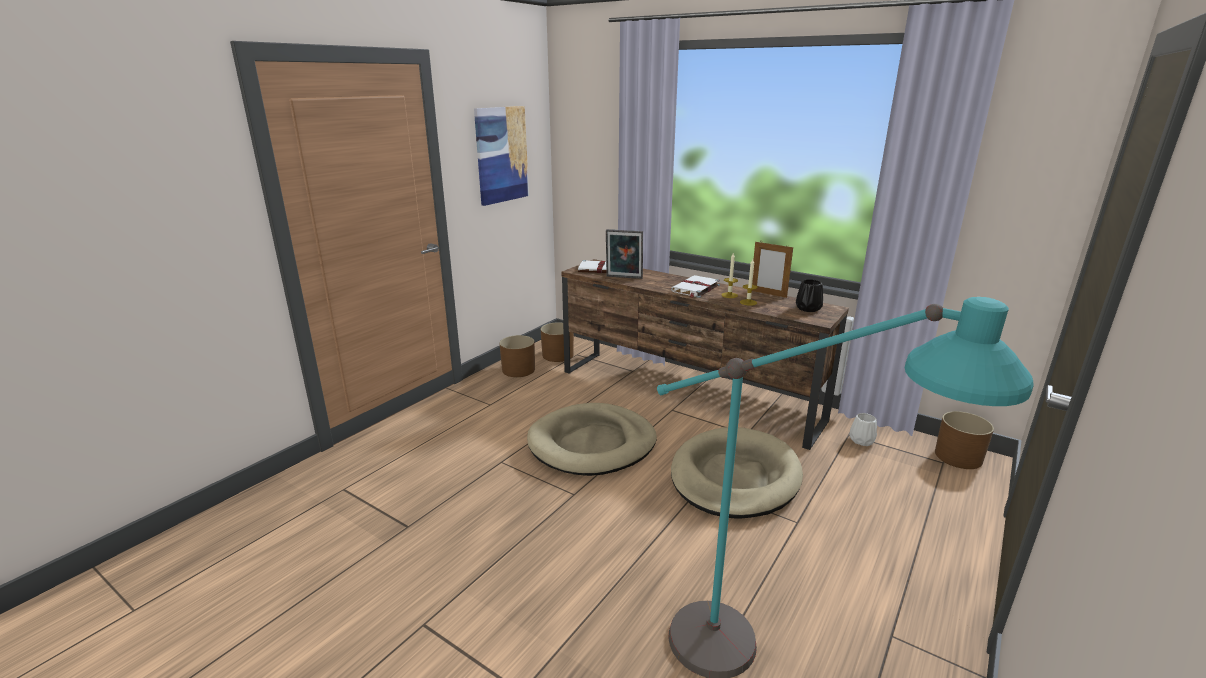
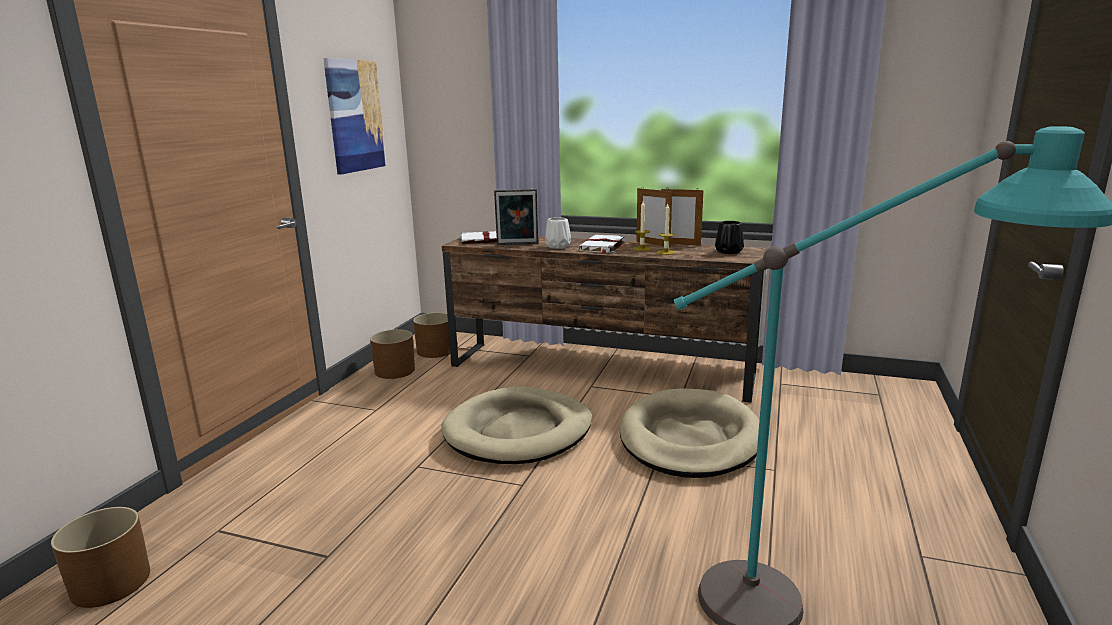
camera: 15 degrees left, 5 degrees down
(743, 291) = (653, 244): none -> picture frame
(862, 441) = (796, 387): white vase -> white vase (558, 246)
(958, 457) = (889, 388): brown planter -> brown planter (110, 583)

